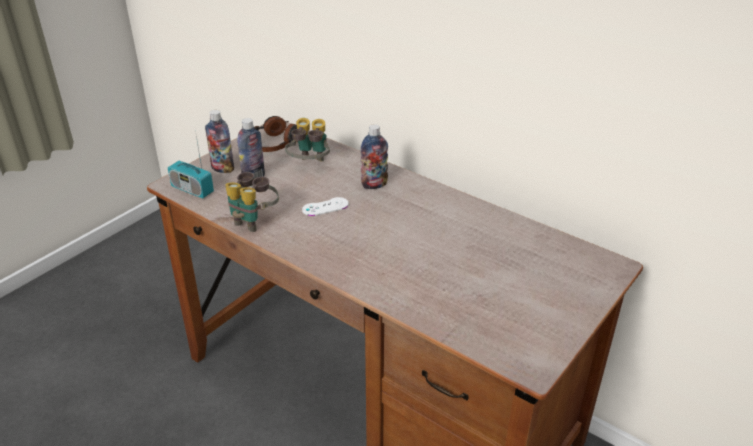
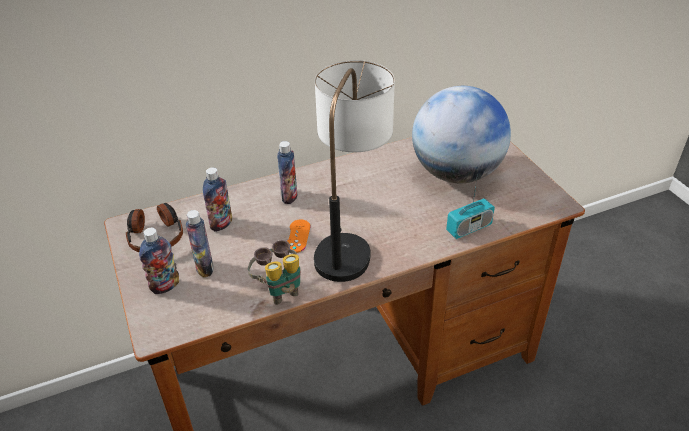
camera: 60 degrees left, 5 degrees up
(192, 189) = (183, 320): radio -> radio (469, 228)
(310, 165) = (221, 224): binoculars -> bottle
(325, 207) = (297, 236): white game controller -> orange game controller
(345, 236) = (350, 238): none -> table lamp
(509, 272) = (456, 173): none -> globe

